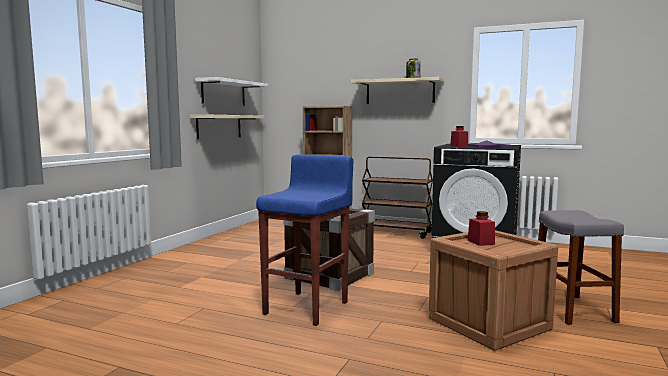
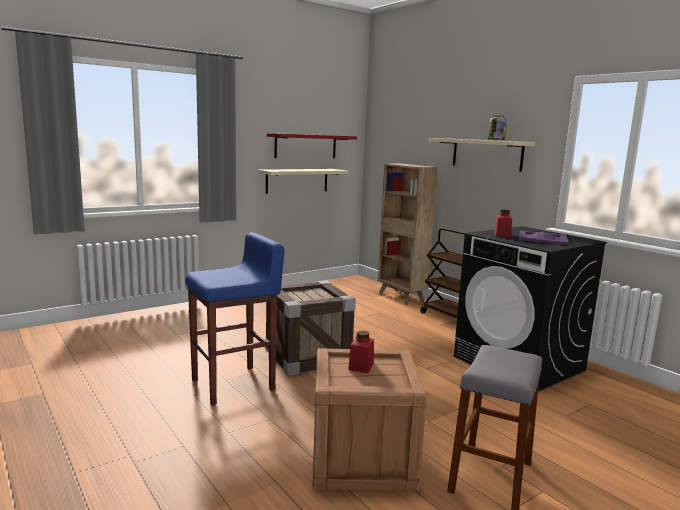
camera: 30 degrees right, 5 degrees up
(223, 93) = (306, 146): white shelf -> red shelf

